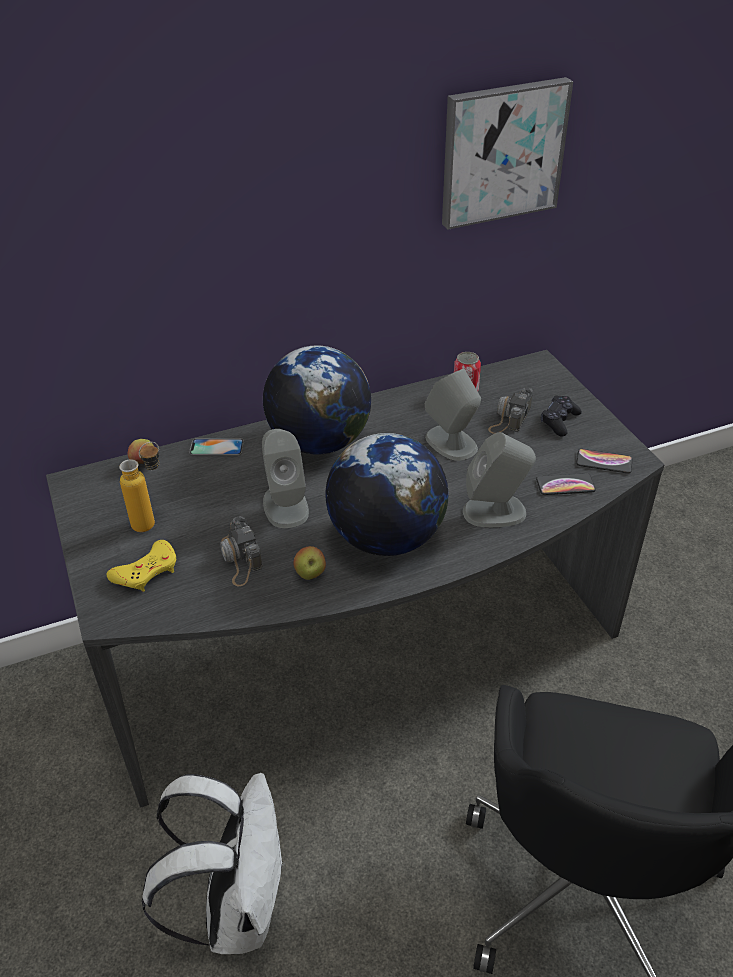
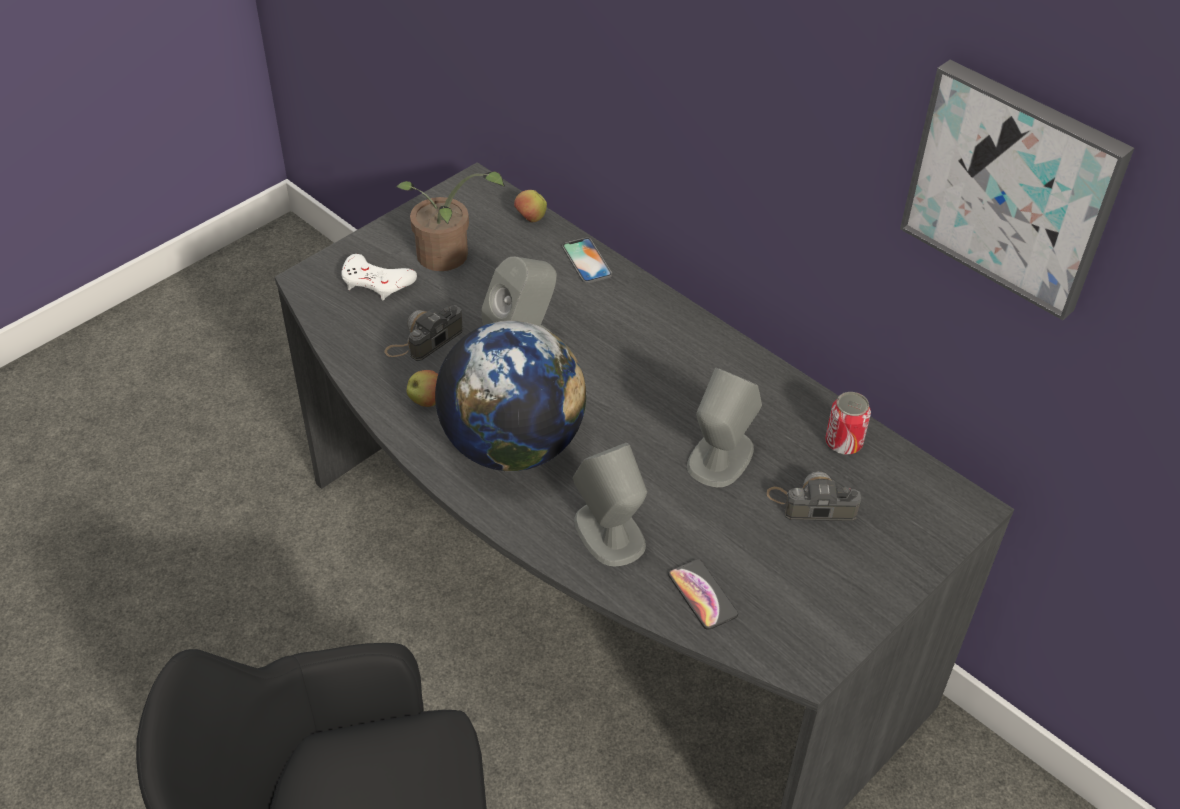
camera: 65 degrees right, 5 degrees up
(147, 571) = (376, 282): yellow game controller -> white game controller
(152, 521) = (447, 258): bottle -> potted plant
(236, 906) = (240, 601): white backpack -> none
(319, 442) = (646, 338): globe -> none
(559, 421) = (841, 560): black game controller -> none
(604, 462) = (778, 629): phone -> none

